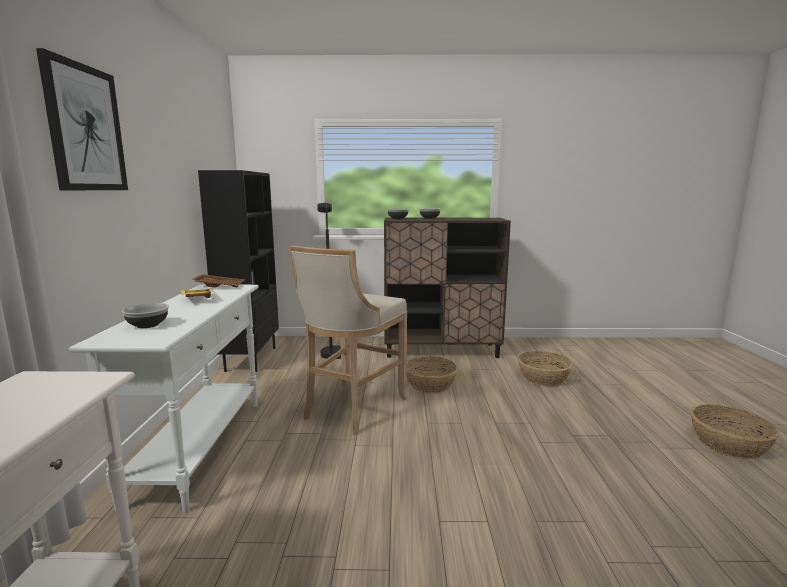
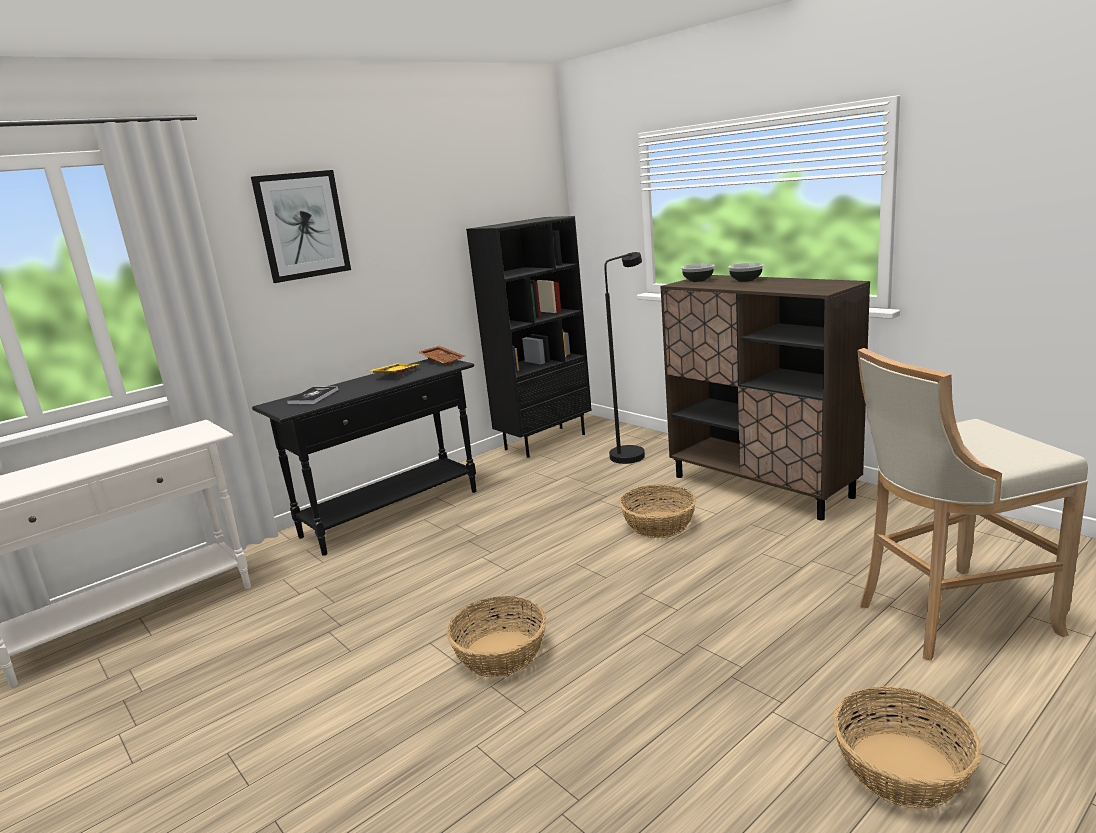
camera: 50 degrees right, 5 degrees up
(148, 325) = (313, 396): bowl -> book
(201, 447) = (392, 513): white console table -> black console table
(351, 409) = (537, 522): beige stool -> beige stool (947, 617)
(543, 378) = (823, 568): basket -> basket (500, 653)

